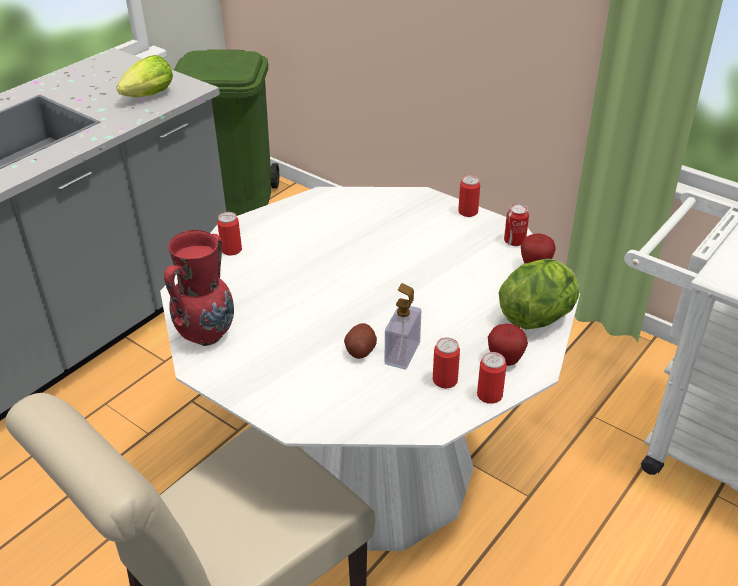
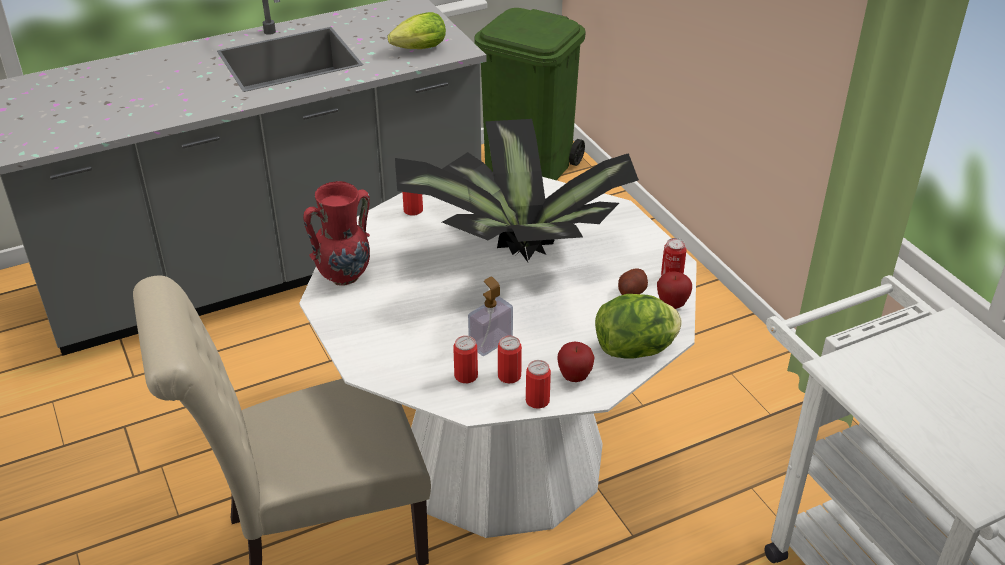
camera: 25 degrees right, 0 degrees up
(360, 350) = (457, 328): potato -> potato (631, 292)
(362, 262) = (516, 254): none -> potted plant
(468, 212) = (650, 235): can -> can (466, 376)

